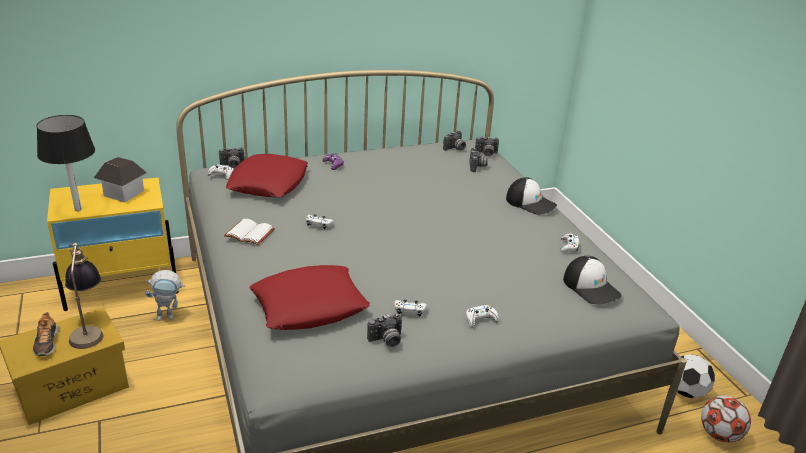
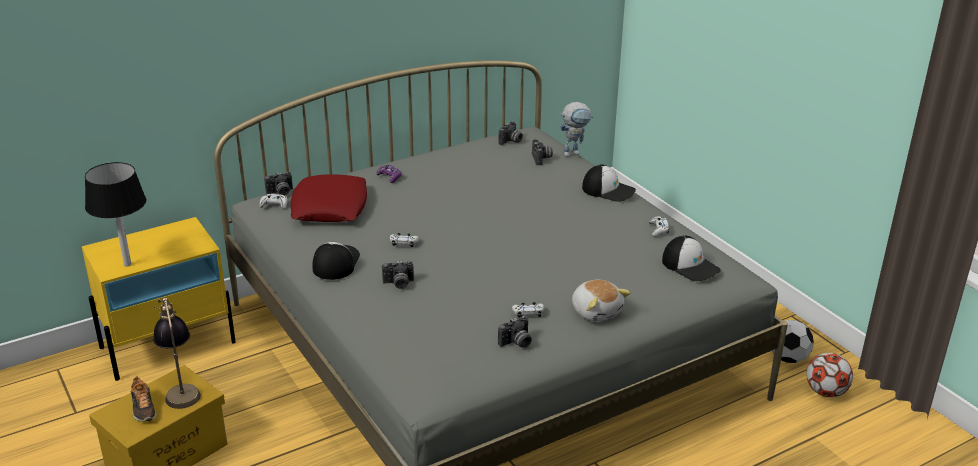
camera: 10 degrees left, 0 degrees up
(123, 193) = (167, 239): toy house -> none
(169, 316) = (237, 368): toy robot -> toy robot (574, 152)
(248, 234) = (335, 263): white book -> cap
(309, 305) = (430, 323): red pillow -> none
(480, 319) = (596, 311): white game controller -> plush toy
(486, 154) = (546, 143): camera -> camera (398, 284)

